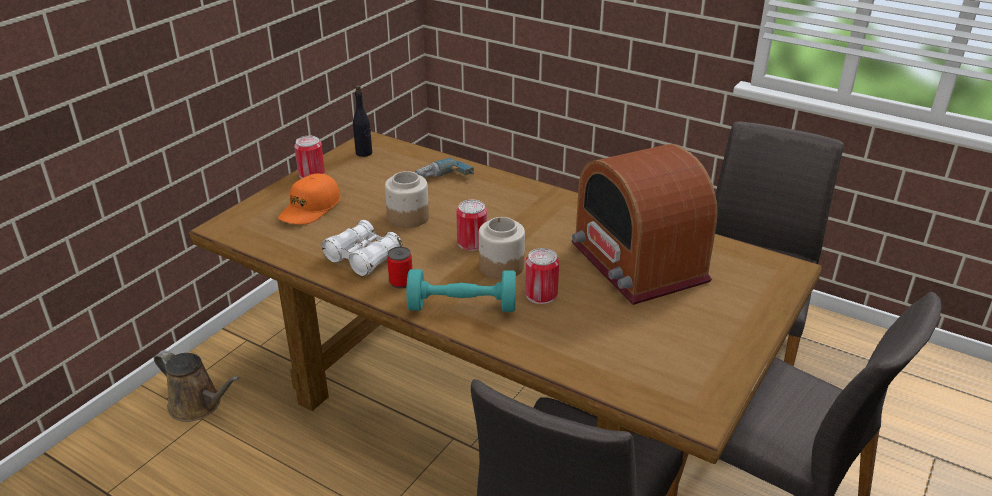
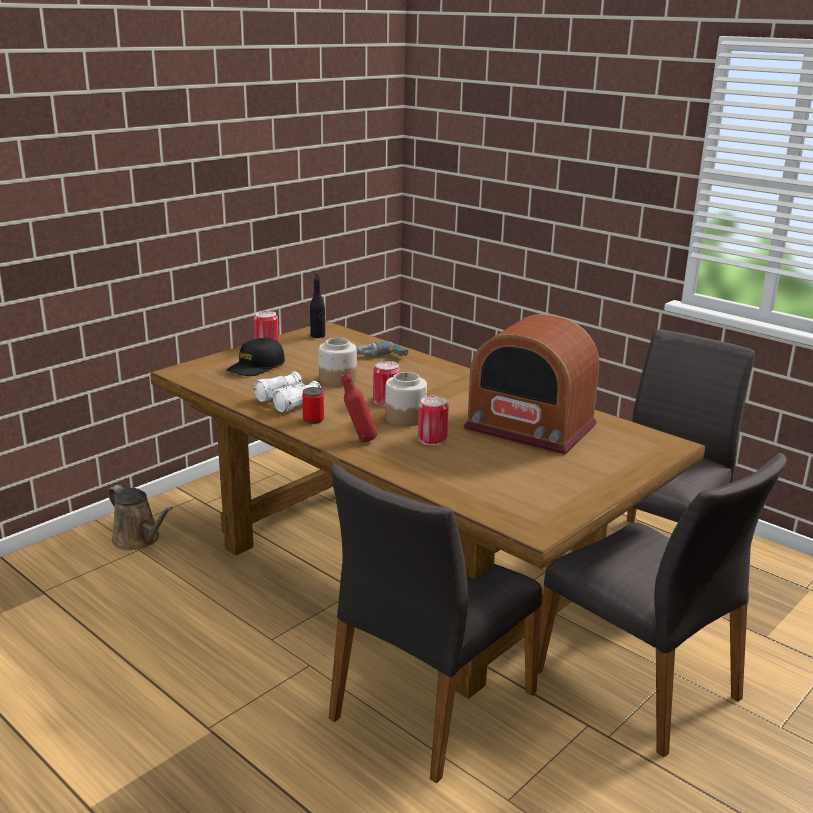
camera: 10 degrees right, 10 degrees down
(310, 208) = (256, 367): orange cap -> black cap
(462, 307) = (359, 440): turquoise dumbbell -> red bottle
(637, 263) = (530, 427): radio -> radio turned 45 degrees counterclockwise

